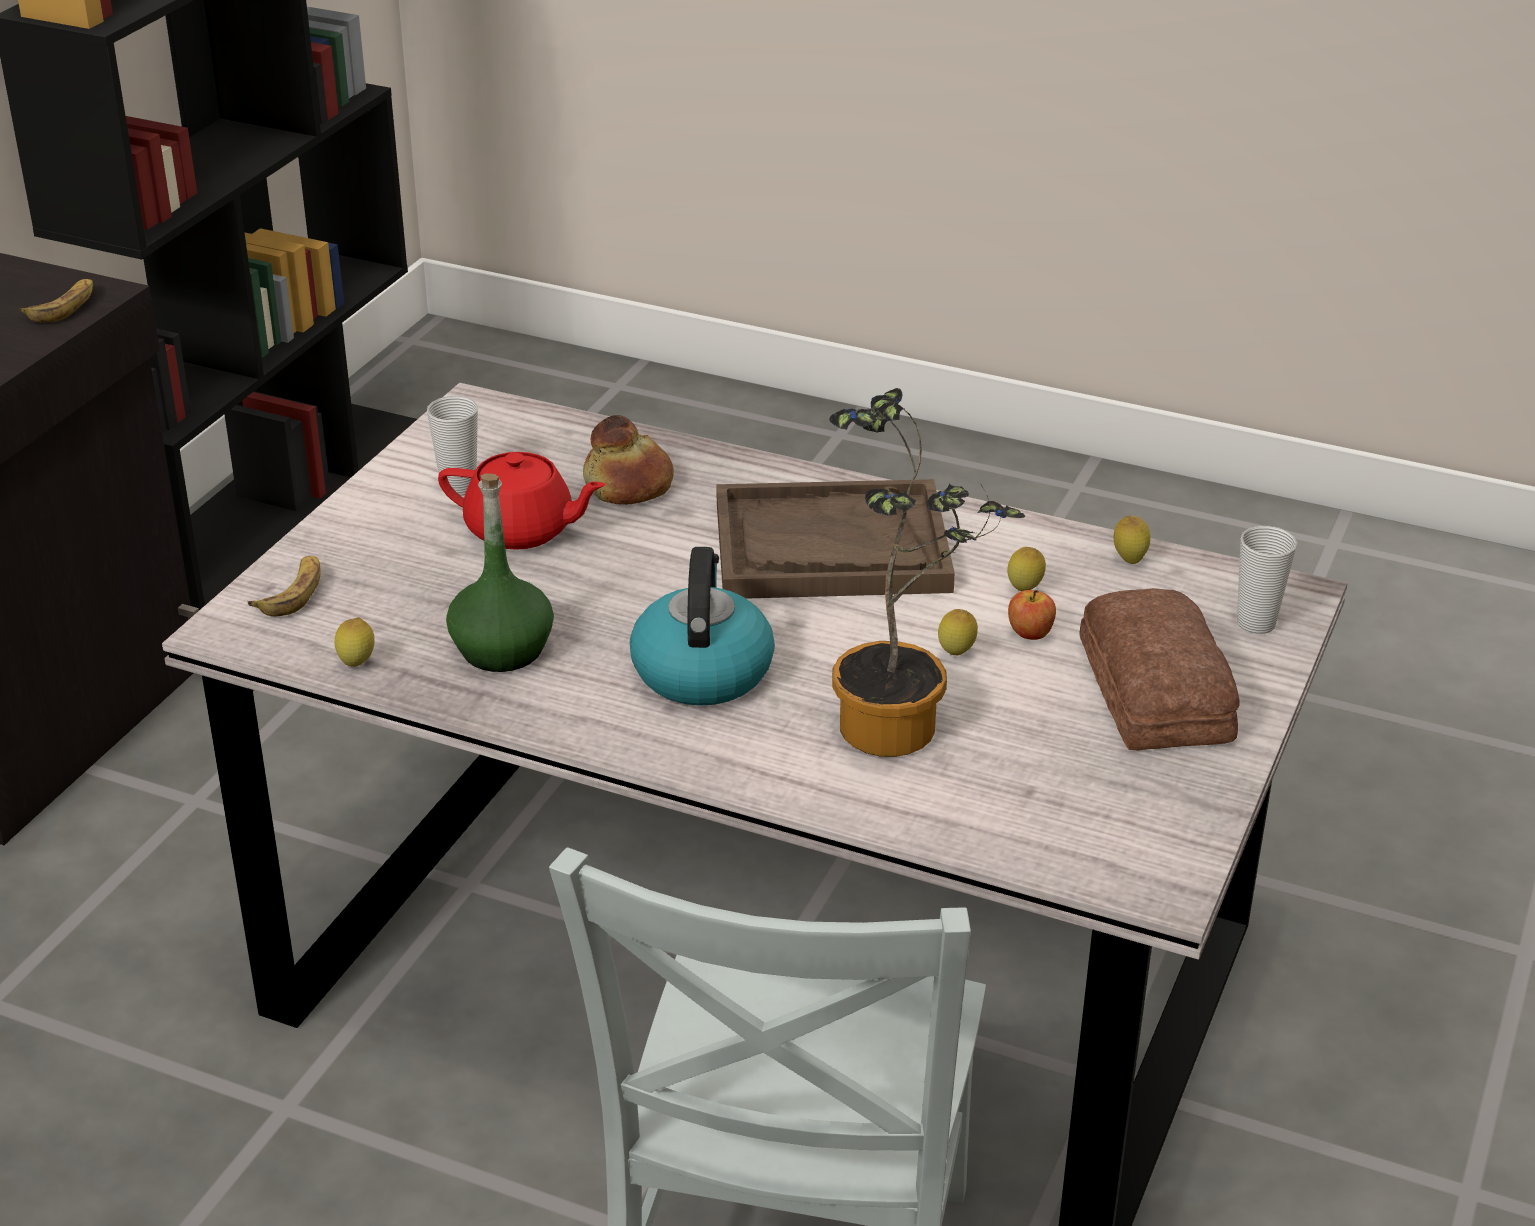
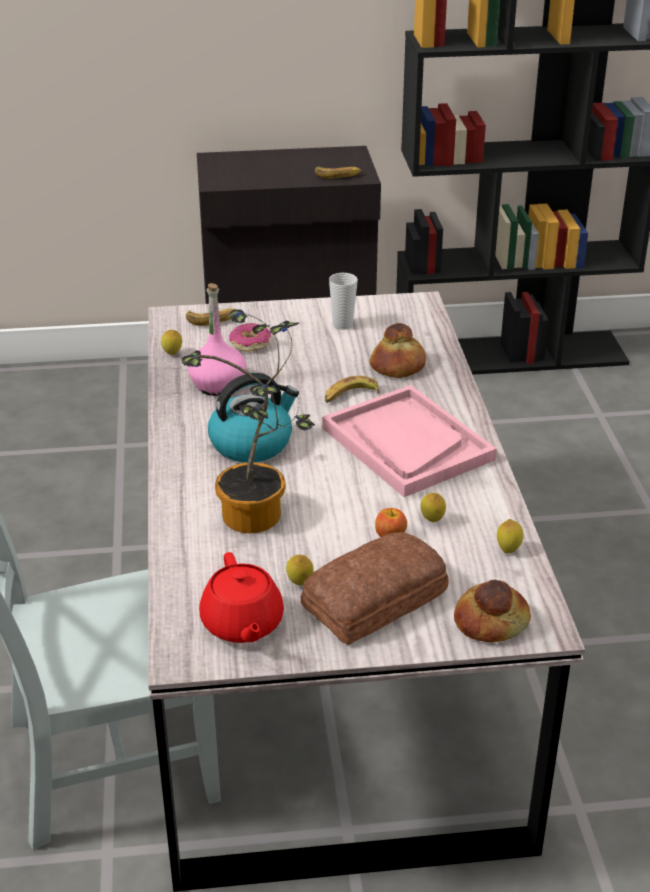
camera: 60 degrees right, 0 degrees up
(415, 583) = (250, 344): none -> donut
(502, 649) = (218, 384): green bottle -> pink bottle
(522, 530) = (323, 353): red teapot -> red teapot (242, 624)
(663, 548) = (350, 396): none -> banana
(830, 547) = (406, 443): brown tray -> pink tray
(956, 654) = (343, 517): lemon -> lemon (300, 584)
(1256, 623) = (490, 621): cup -> bread

